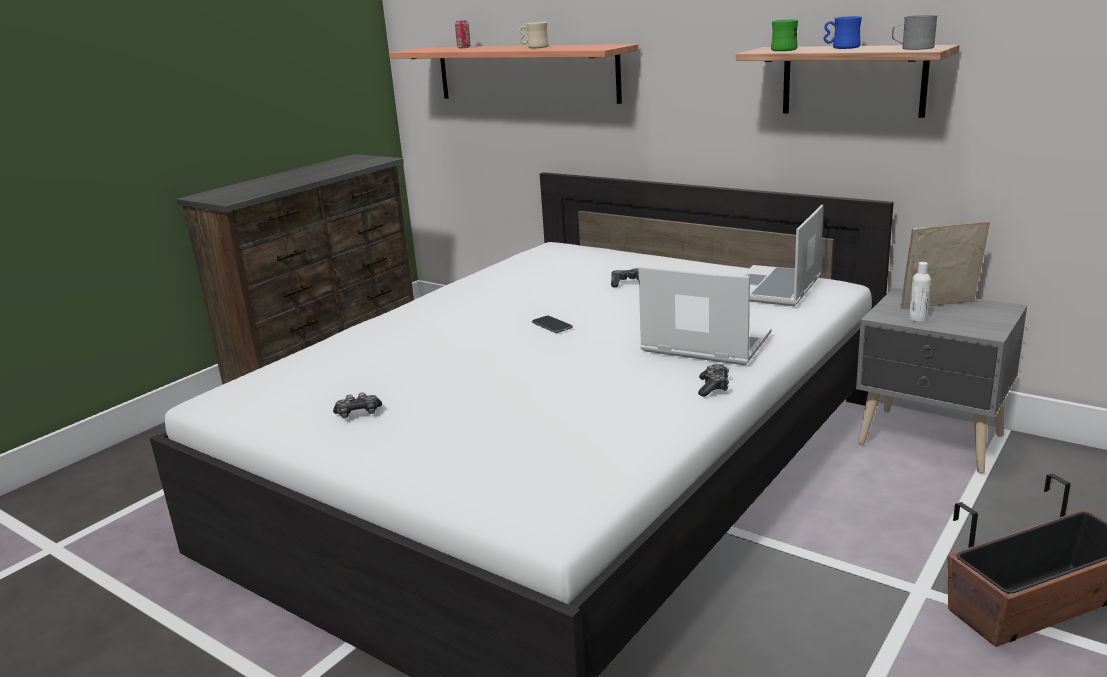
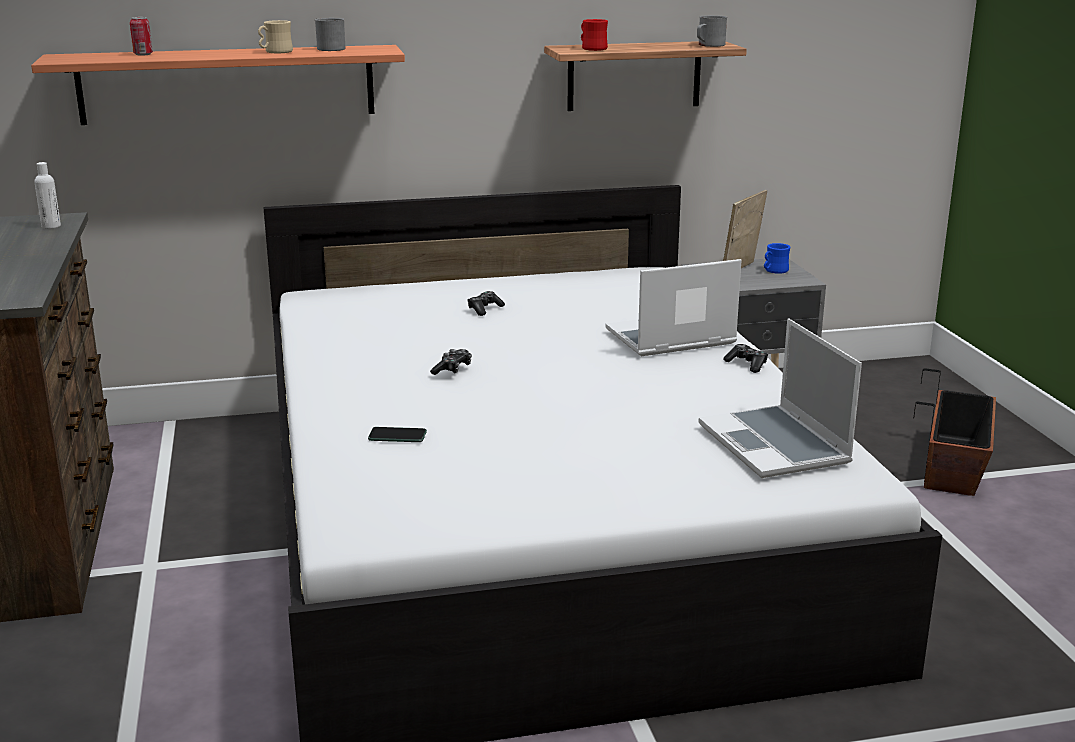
camera: 50 degrees left, 0 degrees up
(358, 413) = (540, 481): game controller -> game controller (452, 369)
(552, 325) = (515, 360): phone -> phone (397, 436)
(581, 45) = (333, 48): none -> grey mug
(775, 289) = (615, 284): laptop -> laptop (776, 445)
(783, 49) = (591, 48): green mug -> red mug
(841, 48) = (640, 46): blue mug -> blue mug (774, 271)
(917, 319) = (748, 283): white bottle -> white bottle (51, 226)

